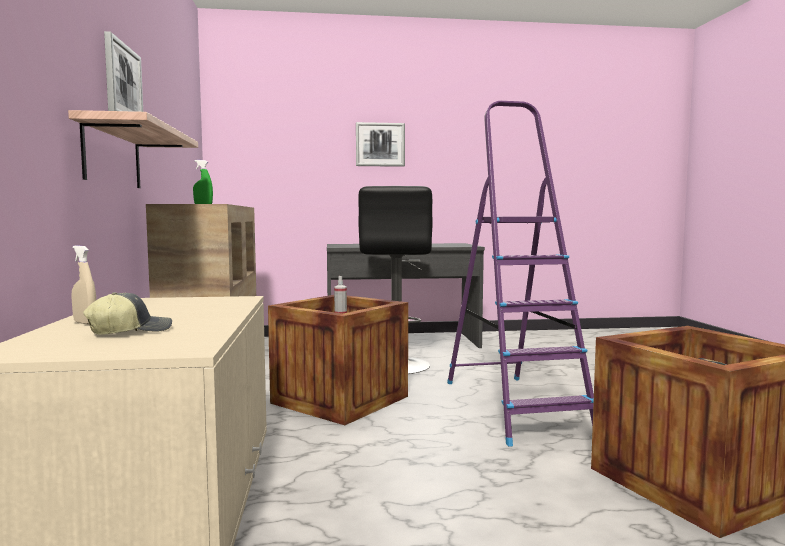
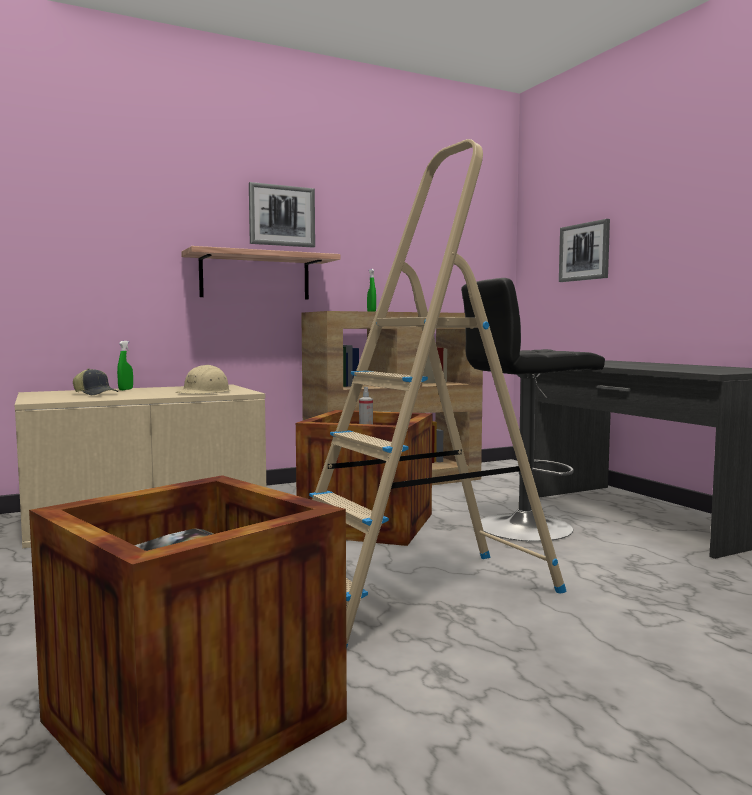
camera: 70 degrees right, 0 degrees up
(85, 323) = (125, 389): beige spray bottle -> green spray bottle
(217, 305) = (205, 392): none -> beige hard hat
(380, 144) = (684, 210): picture -> picture (584, 252)
(514, 407) = (423, 597): purple step ladder -> beige step ladder

